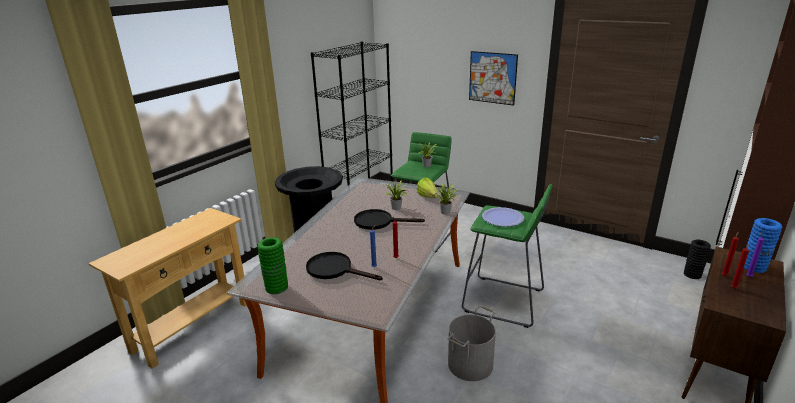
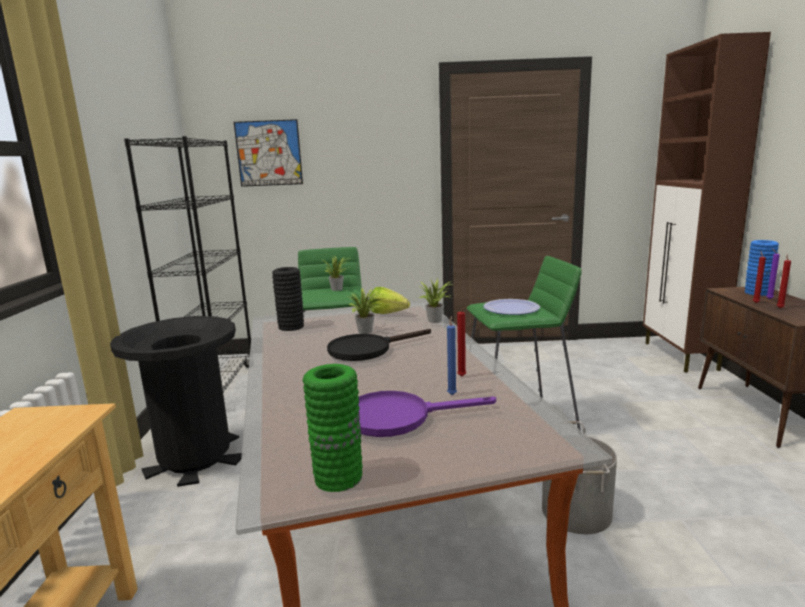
camera: 35 degrees left, 10 degrees down
(335, 269) = (399, 417): black frying pan -> purple frying pan
(492, 78) = (372, 178): picture -> picture (269, 153)
(692, 275) = (633, 349): black vase -> black vase (291, 327)

